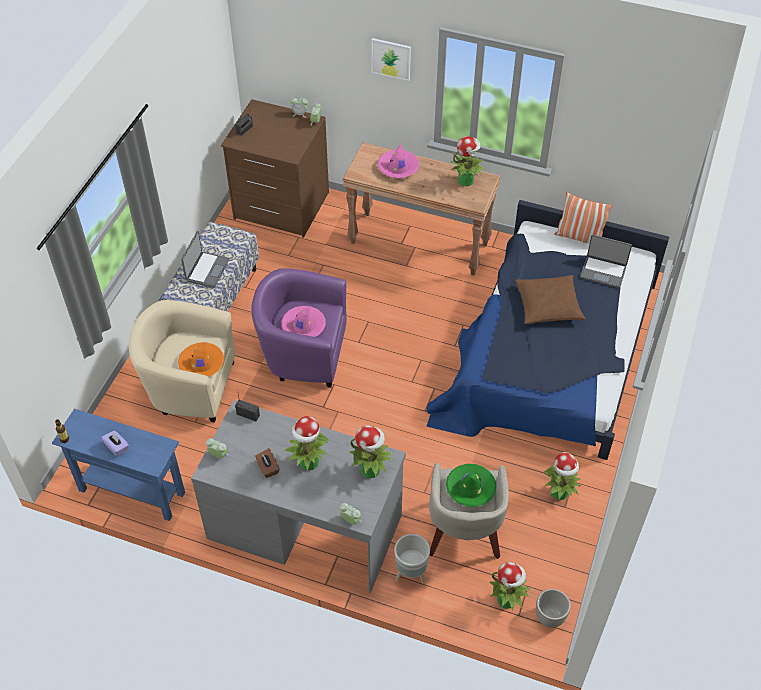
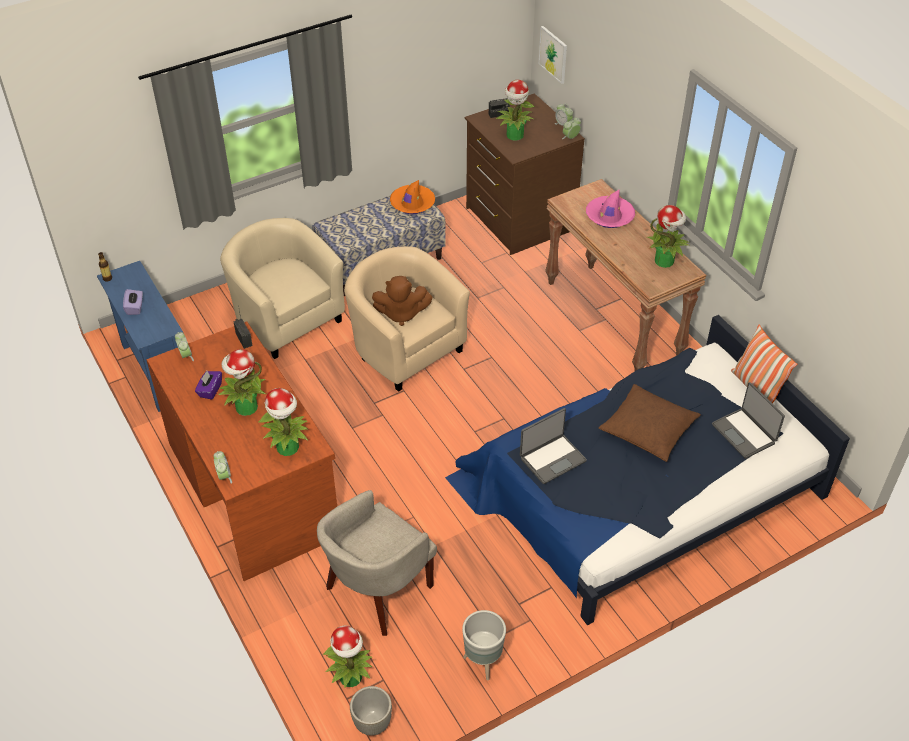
camera: 40 degrees right, 5 degrees down
(201, 364) = (286, 294): orange hat -> orange hat (412, 204)
(207, 270) = (371, 223): laptop -> laptop (552, 459)
(268, 468) = (210, 390): brown tissue box -> purple tissue box
(302, 353) = (405, 349): purple armchair -> beige armchair
(303, 326) = (401, 314): pink hat -> brown plush toy
(304, 525) = (253, 488): grey desk -> brown desk
(391, 59) = (647, 91): picture -> picture (553, 54)
(411, 575) = (293, 592): grey planter -> grey planter (482, 663)
(470, 488) = (387, 538): green hat -> none
(560, 493) = (506, 621): potted plant -> potted plant (515, 135)

